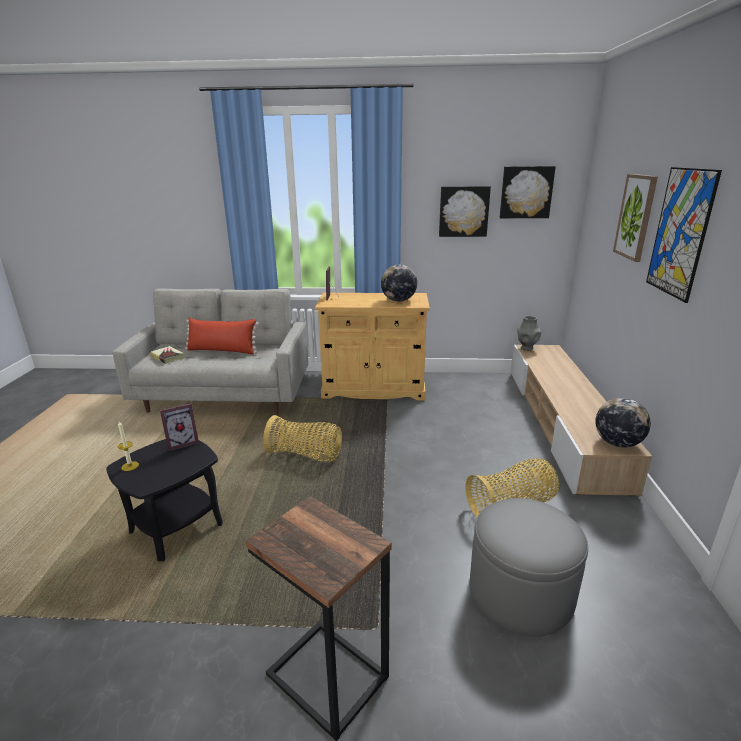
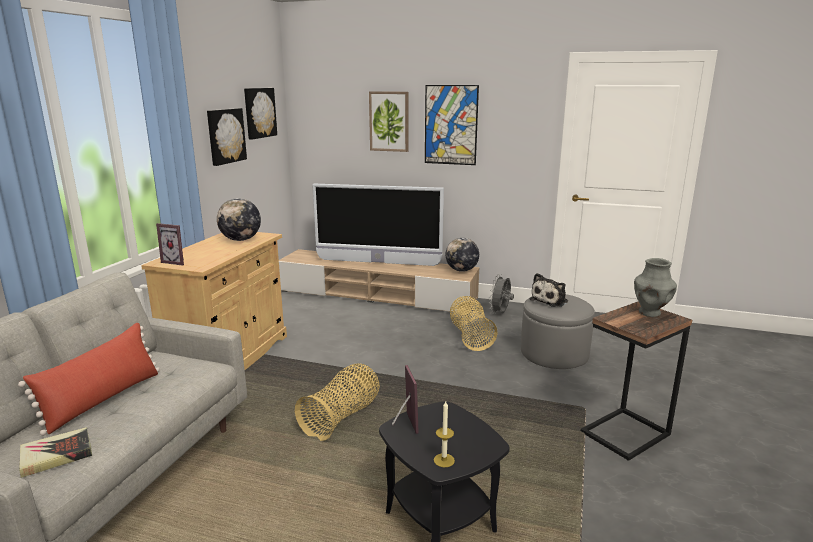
camera: 75 degrees left, 5 degrees down
(526, 348) = (291, 259): grey vase -> grey vase (650, 313)
(530, 517) = (550, 300): none -> plush toy
(573, 387) = (378, 262): none -> television
(610, 525) = (500, 313): none -> grey fan

